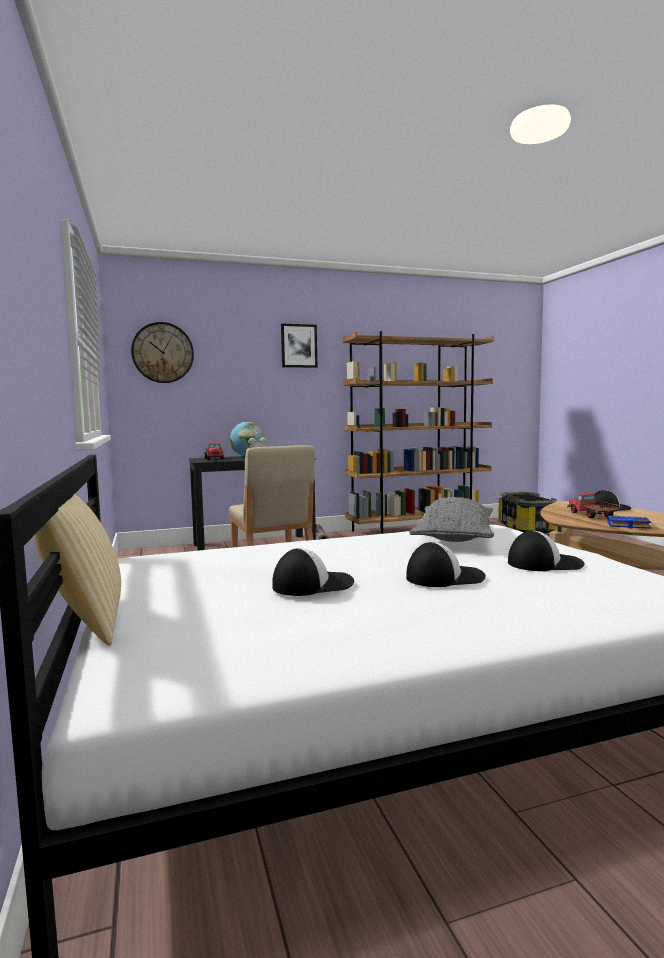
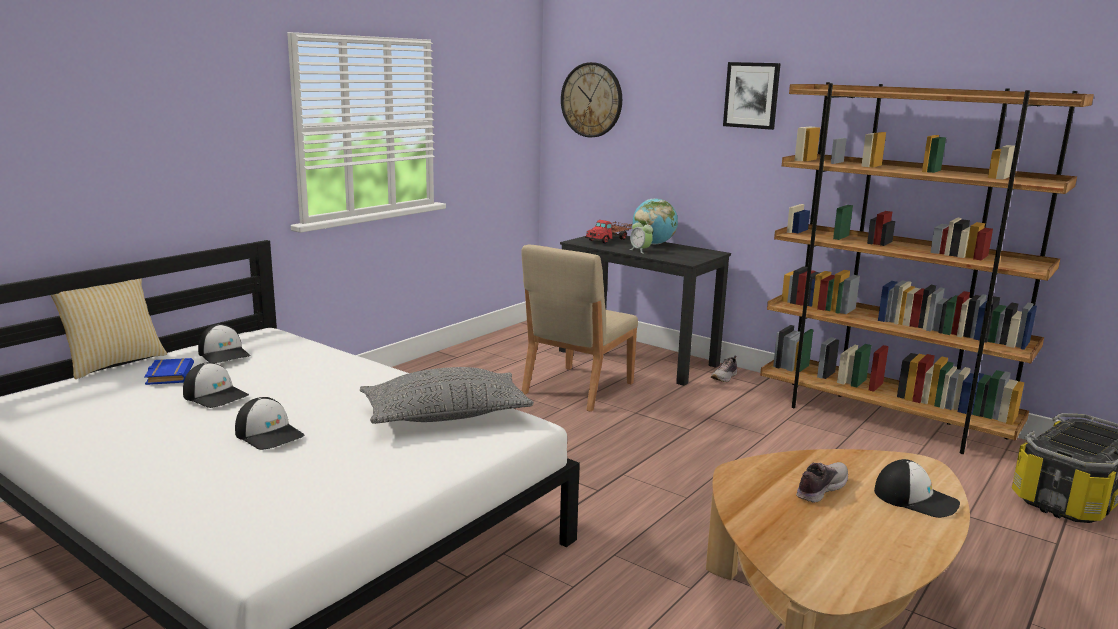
camera: 55 degrees right, 10 degrees up
(544, 563) = (356, 469): cap -> cap (224, 354)
(591, 515) = (820, 489): toy truck -> shoe
(627, 525) = (770, 521): blue book -> blue book (168, 375)

